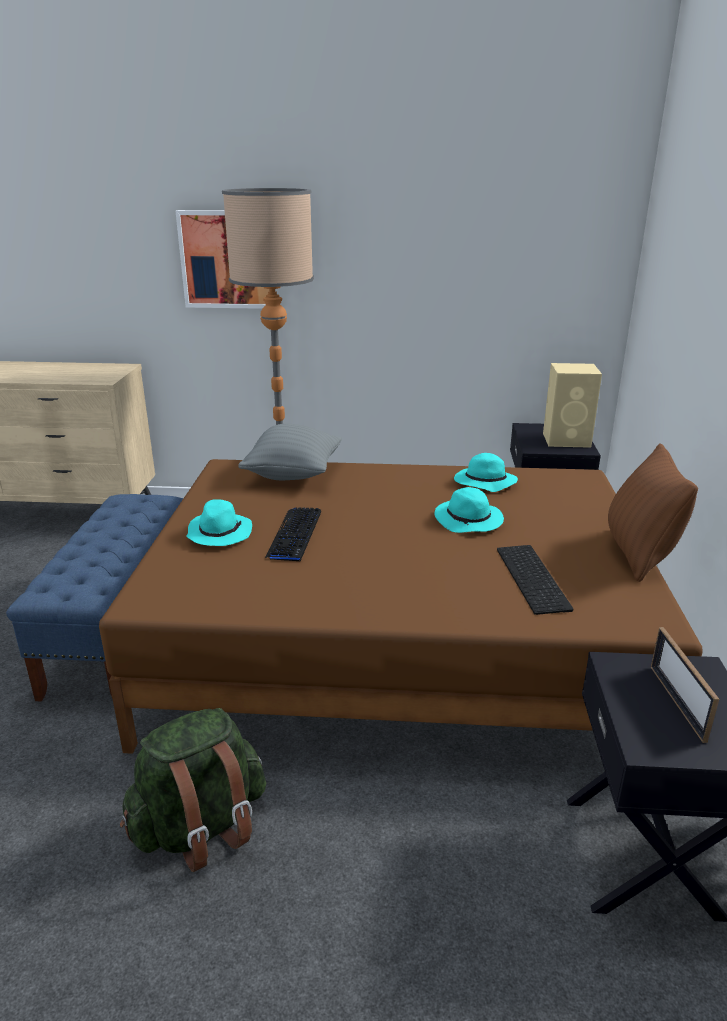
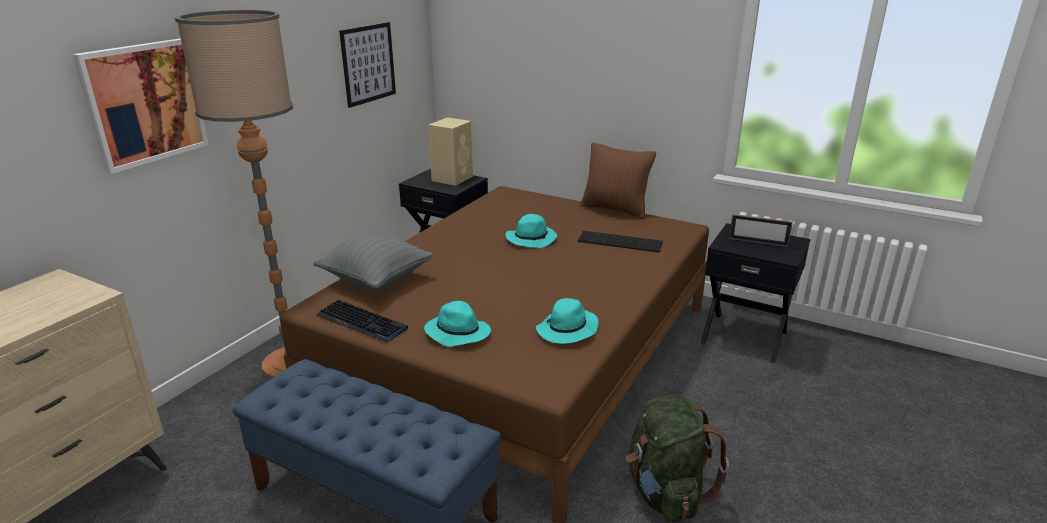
camera: 65 degrees left, 0 degrees up
(295, 535) = (493, 301): keyboard -> keyboard (361, 322)
(484, 483) = (481, 220): turquoise hat -> turquoise hat (567, 330)
(505, 274) = (368, 64): none -> picture

